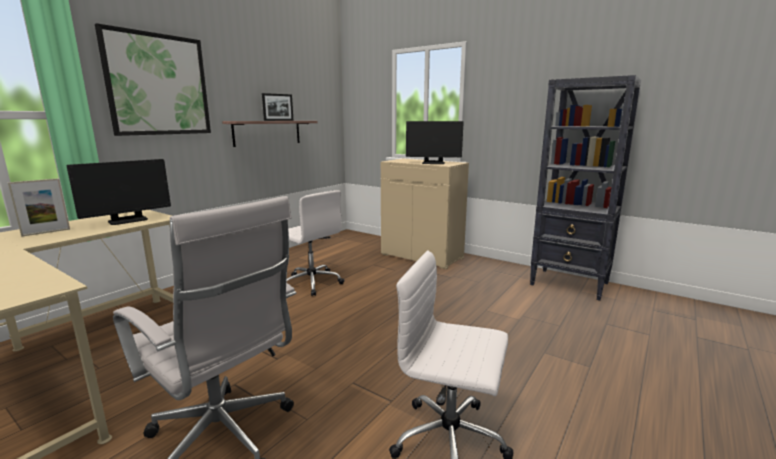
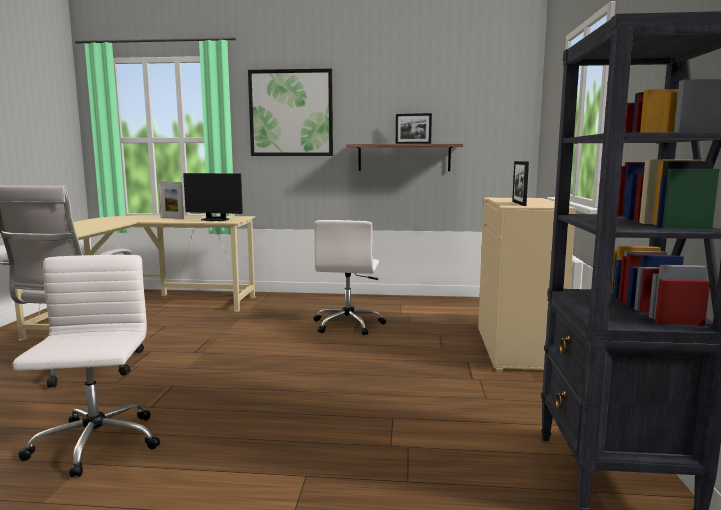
camera: 60 degrees right, 5 degrees down
(433, 163) = (519, 203): monitor -> picture frame

